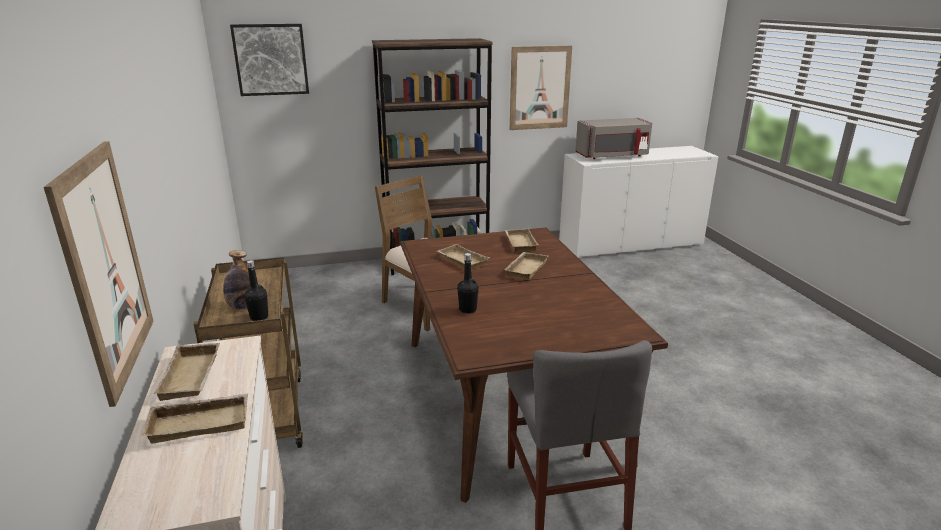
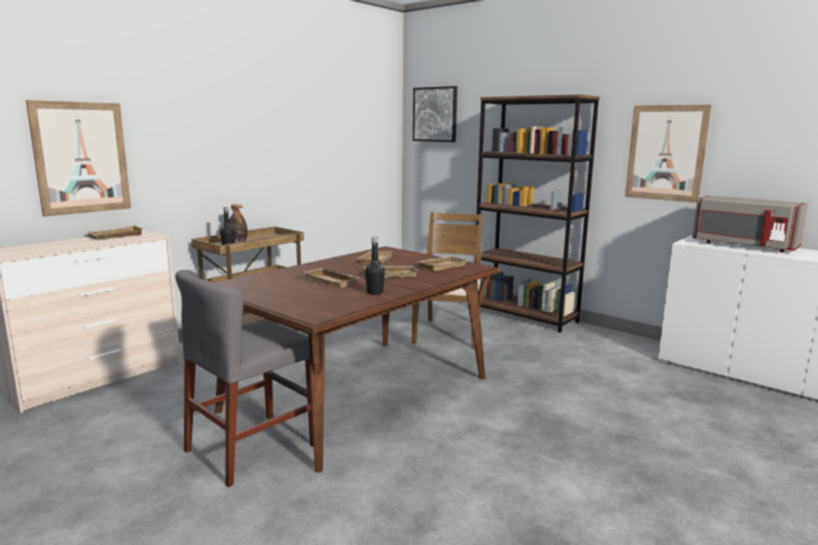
camera: 55 degrees right, 10 degrees down
(201, 422) = (72, 244): beige tray -> beige tray (333, 281)
(468, 310) = (291, 274): black bottle -> black bottle (375, 293)

